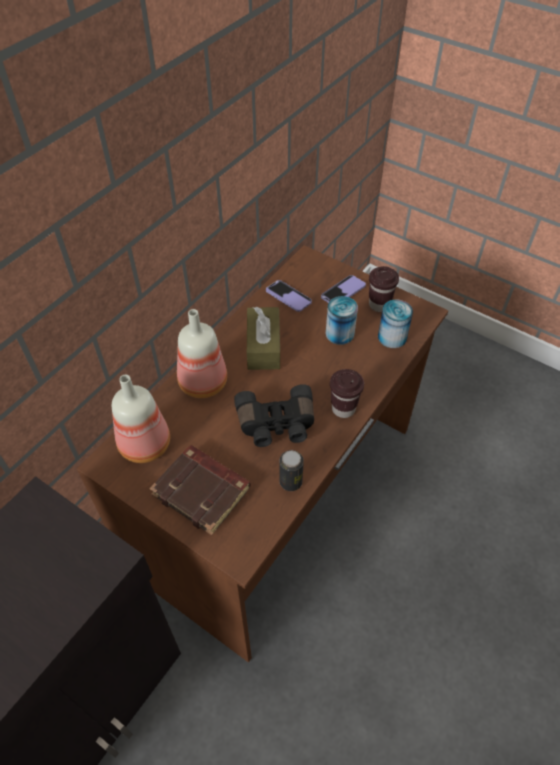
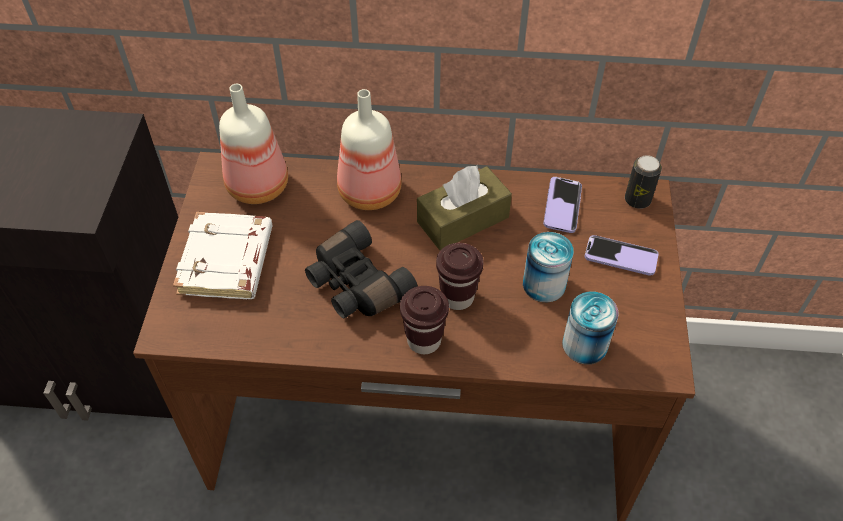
camera: 60 degrees right, 0 degrees up
(203, 491) = (227, 262): brown book -> white book
(290, 482) = (284, 334): can -> can (637, 200)
(379, 305) = (631, 306): brown cup -> brown cup (457, 297)

